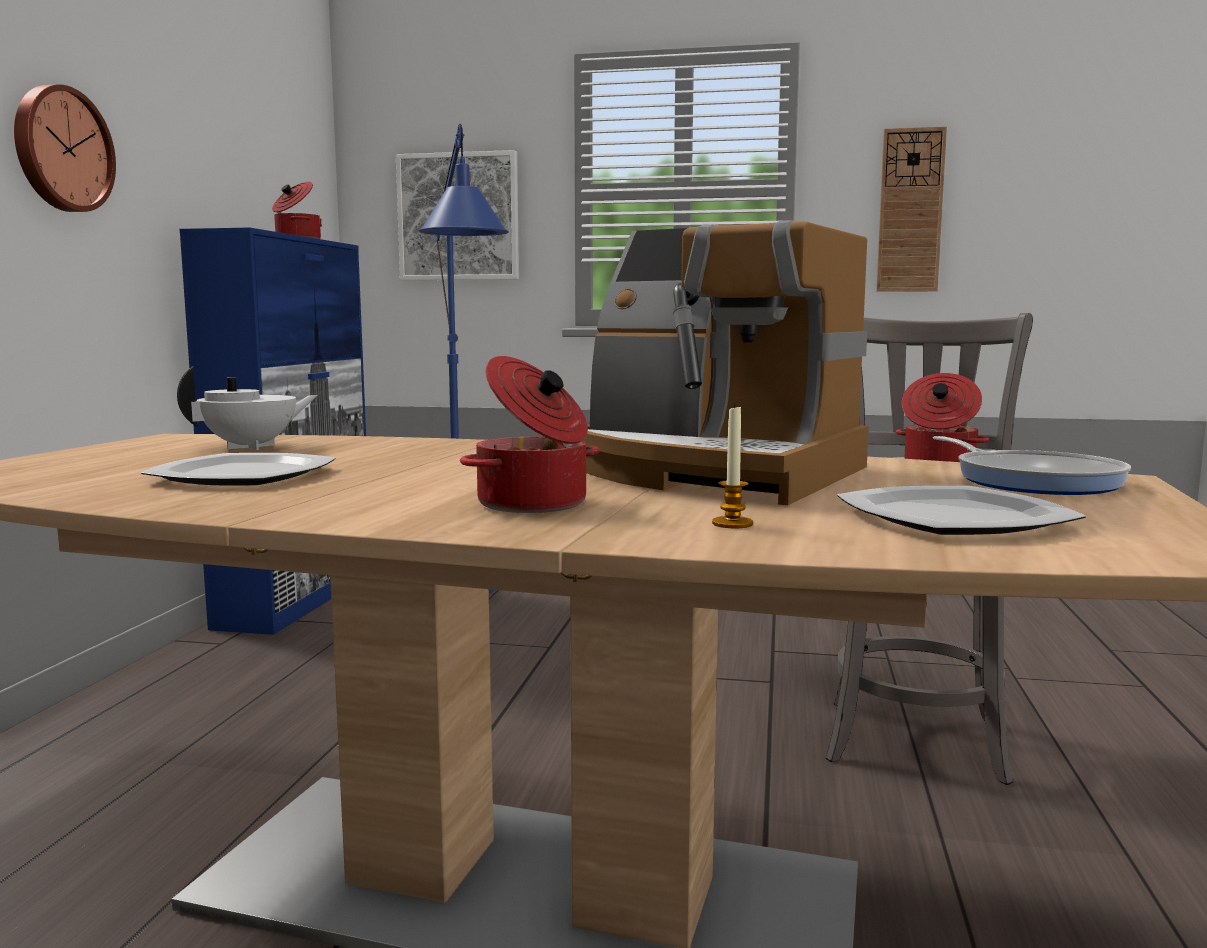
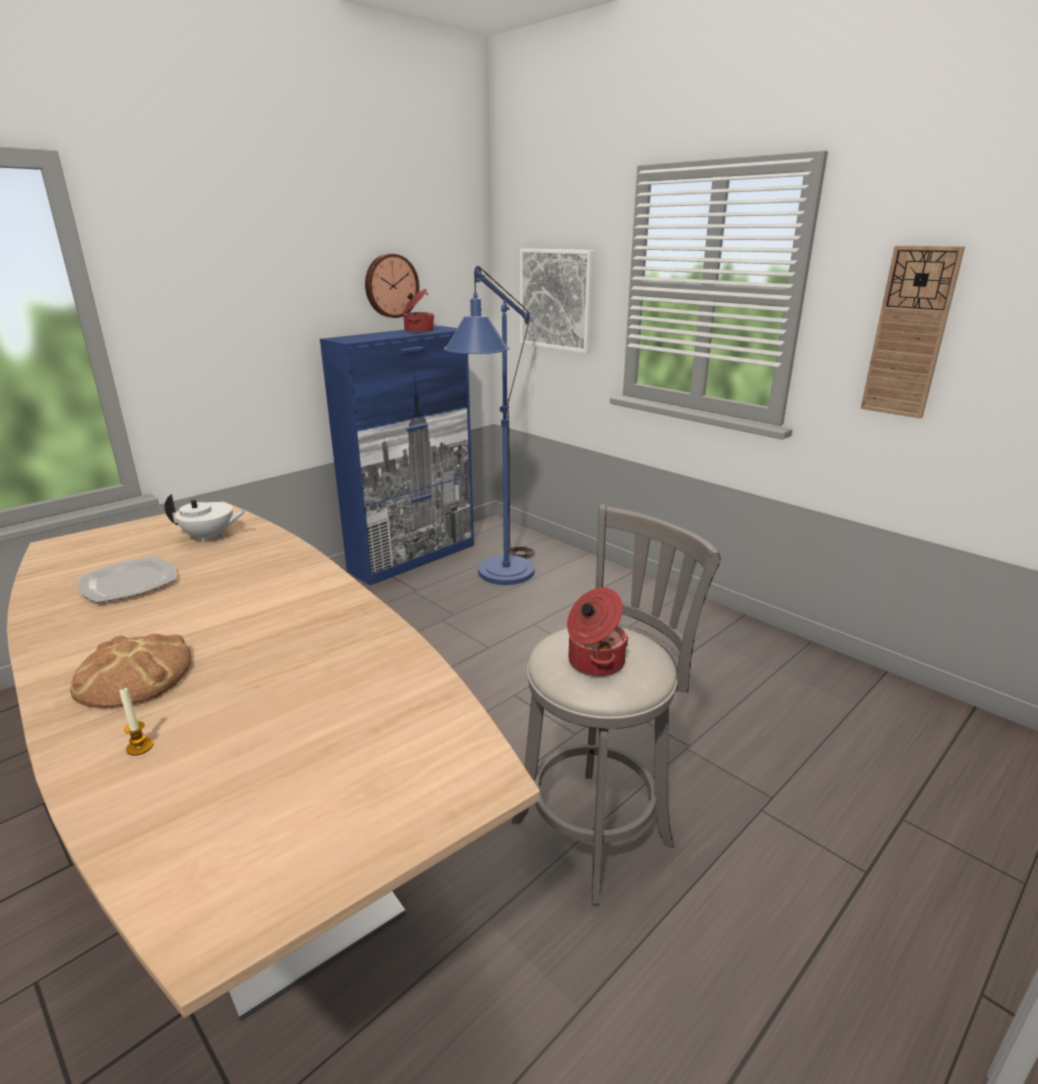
camera: 35 degrees right, 15 degrees up
(61, 149) = (225, 309): wall clock -> wall clock (390, 286)
(534, 504) = (134, 676): cooking pot -> bread
(714, 472) = (302, 661): coffee machine -> none
(953, 517) = (240, 796): plate -> none
(1032, 481) = (428, 759): frying pan -> none

